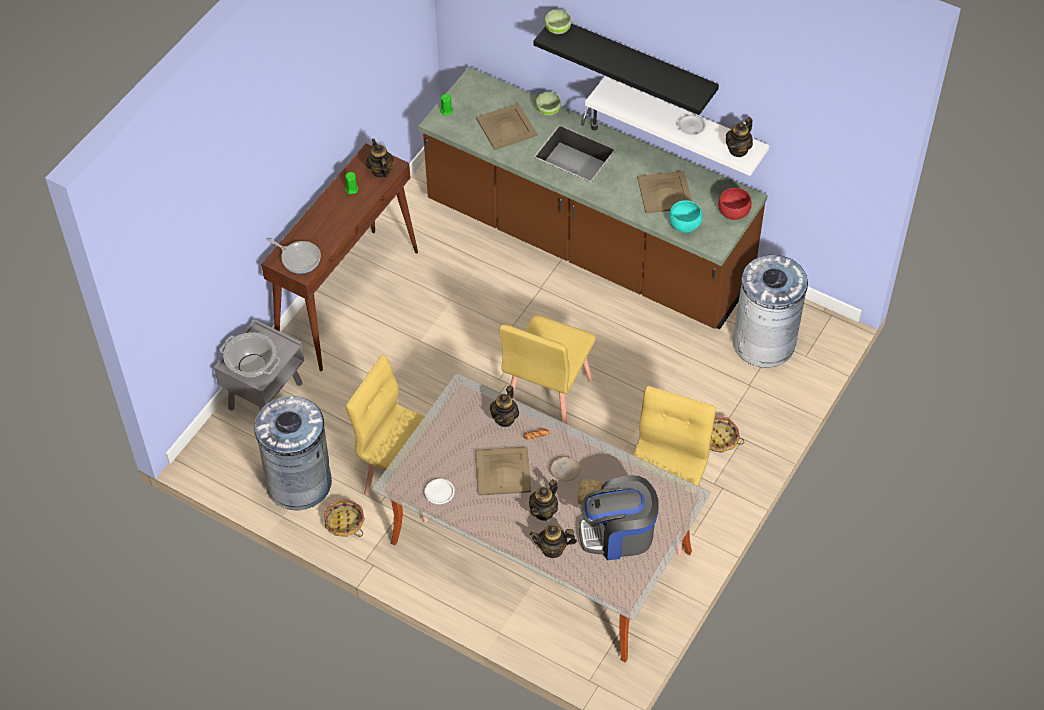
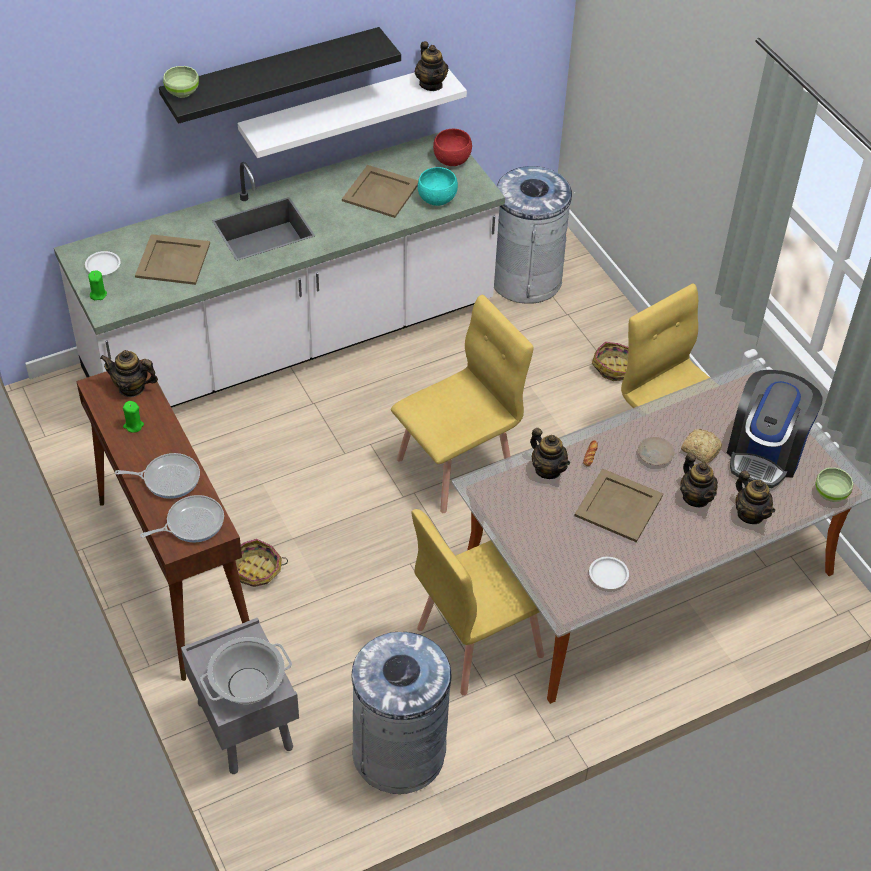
camera: 60 degrees left, 5 degrees down
(324, 228) = (168, 478): none -> frying pan
(345, 523) = (490, 735): basket -> basket (257, 570)
(547, 111) = (184, 219): green bowl -> green bowl (830, 494)
(547, 395) = (456, 467): yellow chair -> yellow chair turned 90 degrees counterclockwise
(552, 549) = (750, 514): teapot -> teapot turned 60 degrees counterclockwise
(587, 244) = (291, 339): brown counter -> white counter
(691, 127) = (370, 99): white plate -> white plate (103, 265)

